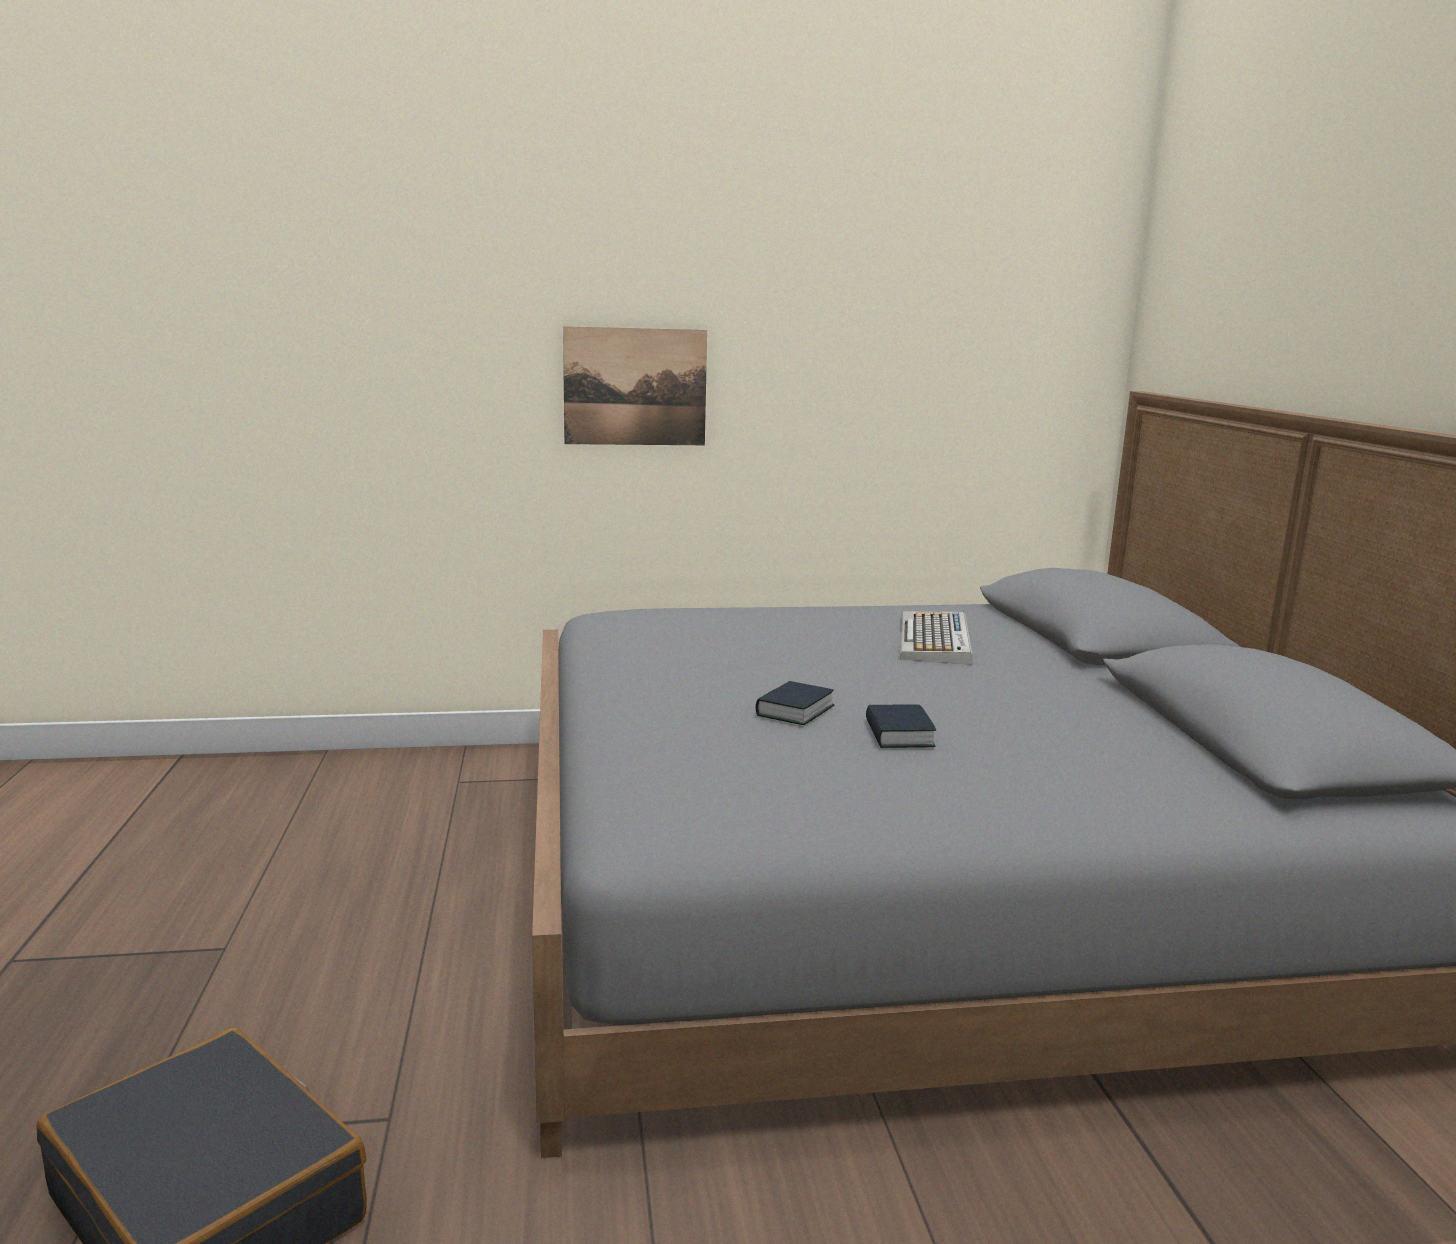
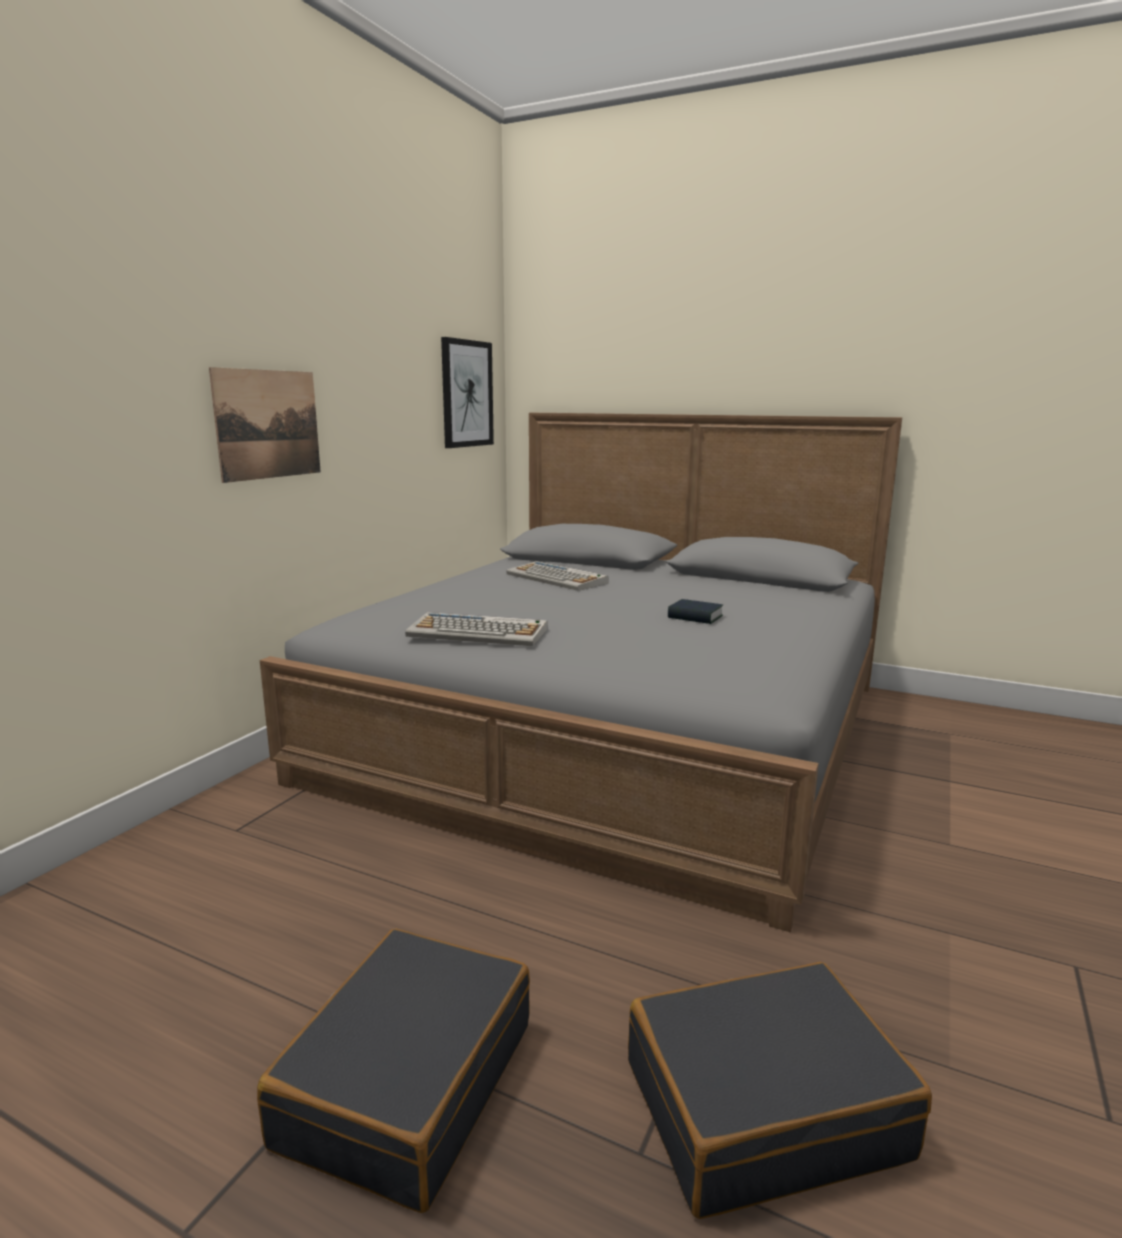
camera: 55 degrees left, 0 degrees up
(174, 988) = (407, 1082): none -> black suitcase
(651, 660) = (479, 632): none -> keyboard
(794, 711) = (630, 625): book -> none
(1019, 358) = (466, 394): none -> picture

